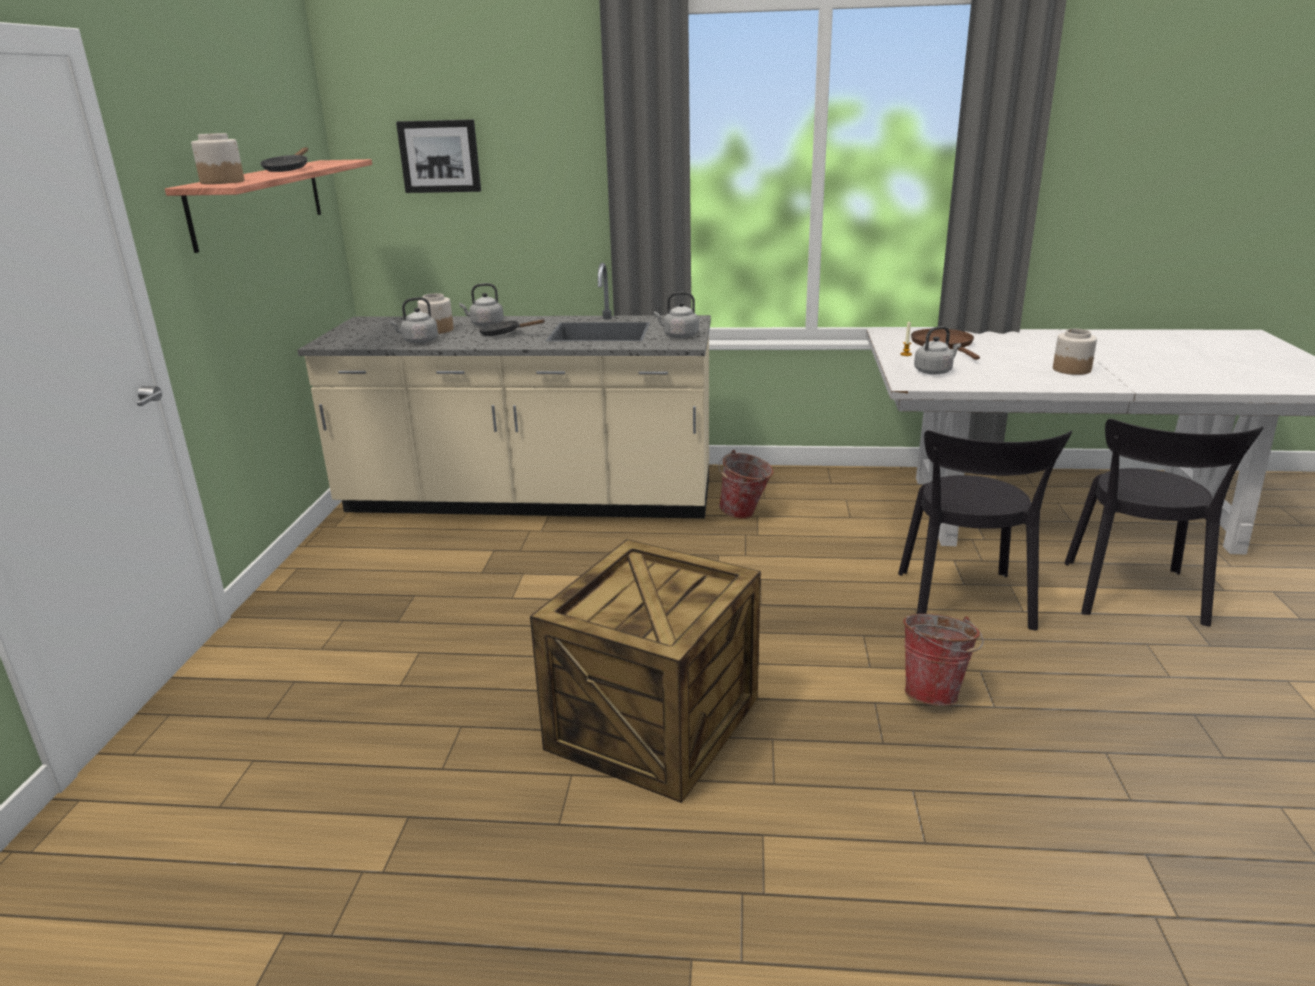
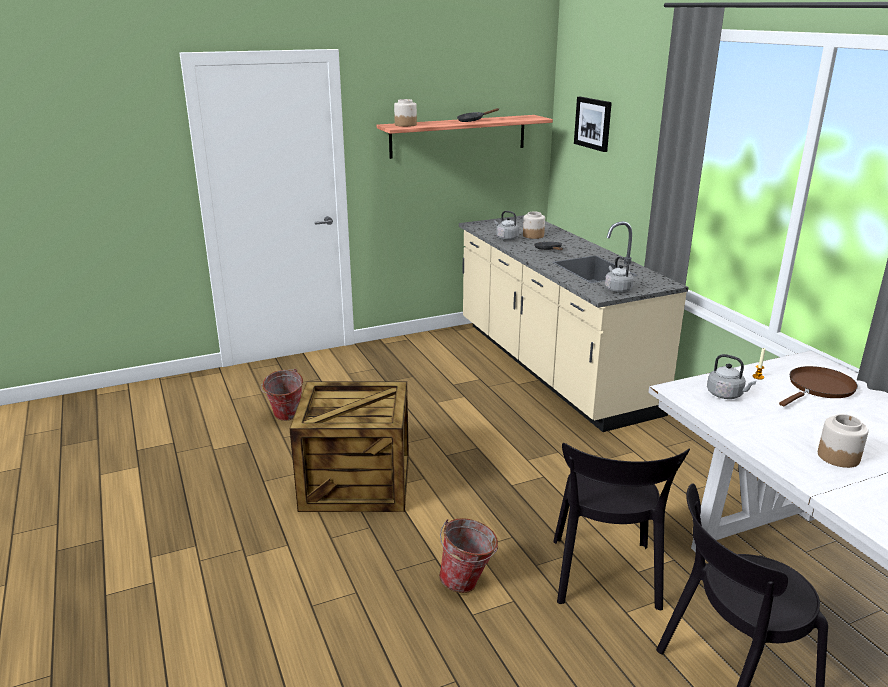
camera: 60 degrees right, 0 degrees up
(485, 325) = (560, 241): grey kettle -> none
(744, 515) = (628, 446): bucket -> bucket (285, 417)
(965, 604) = (605, 577): black chair -> black chair turned 60 degrees counterclockwise

